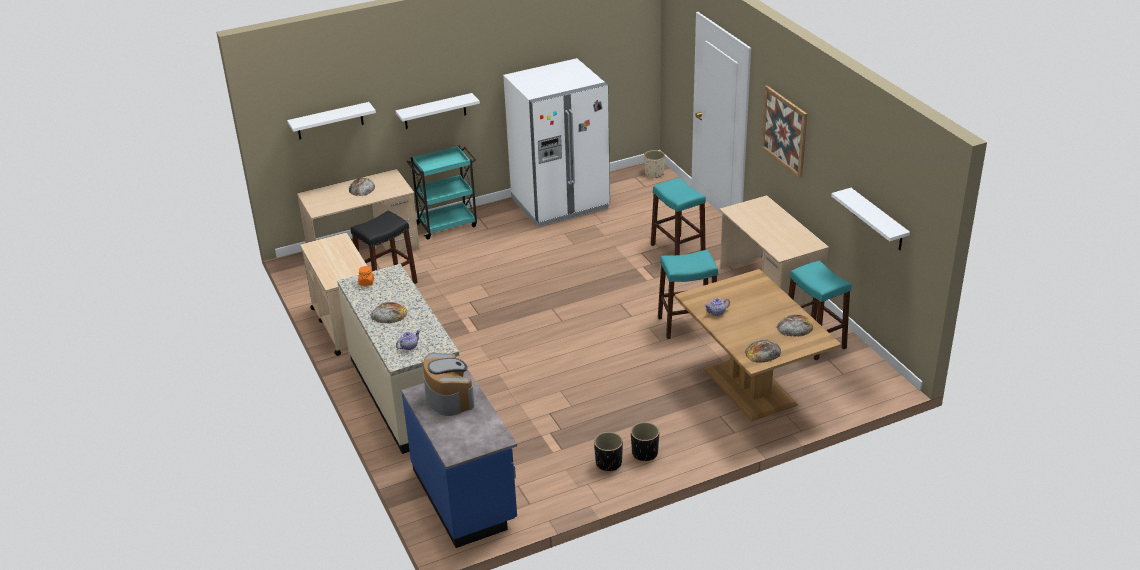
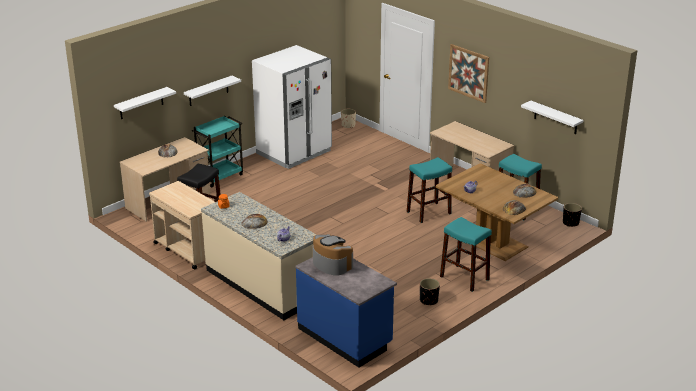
camera: 20 degrees left, 5 degrees down
(645, 453) = (449, 291): black planter -> black planter (571, 223)
(677, 250) = (394, 170): turquoise stool -> turquoise stool (464, 278)

